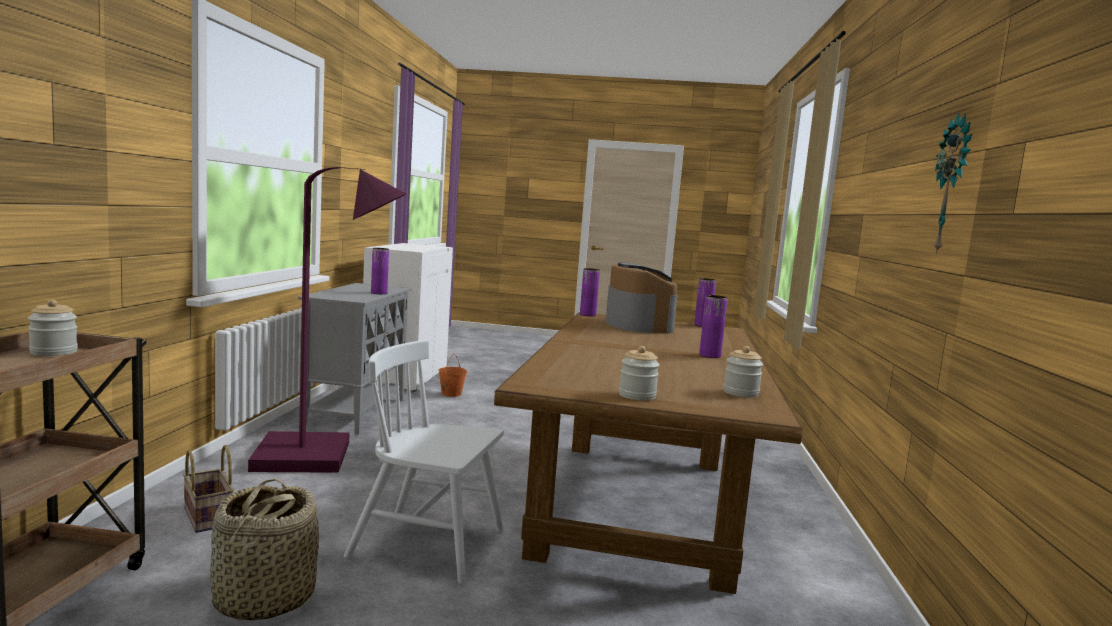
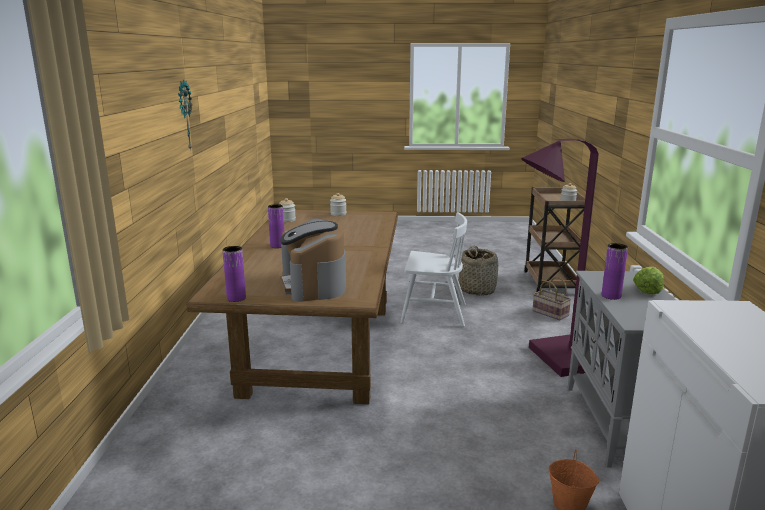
camera: 175 degrees right, 10 degrees up
(337, 291) = (647, 290): none -> lettuce
(587, 315) = (365, 299): purple vase -> none

